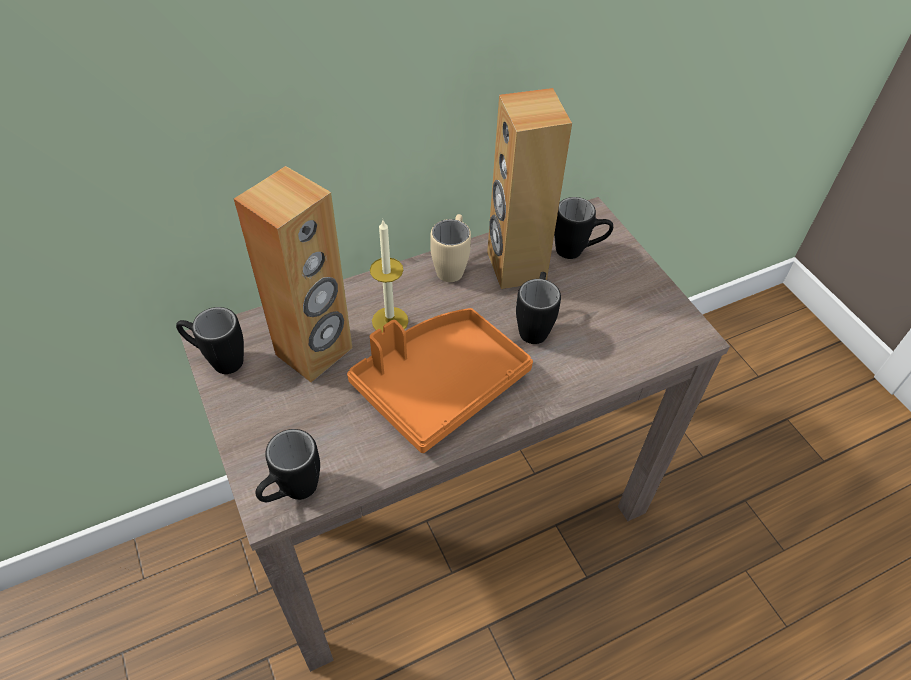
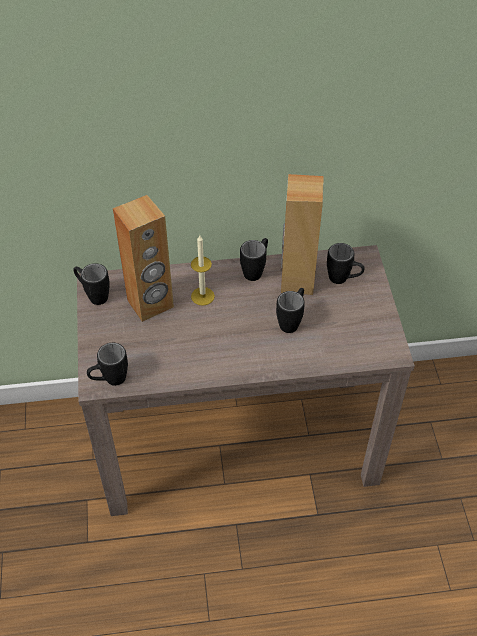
camera: 20 degrees right, 0 degrees up
(439, 385) = (216, 342): orange tray -> none
(452, 266) = (256, 270): beige mug -> black mug

